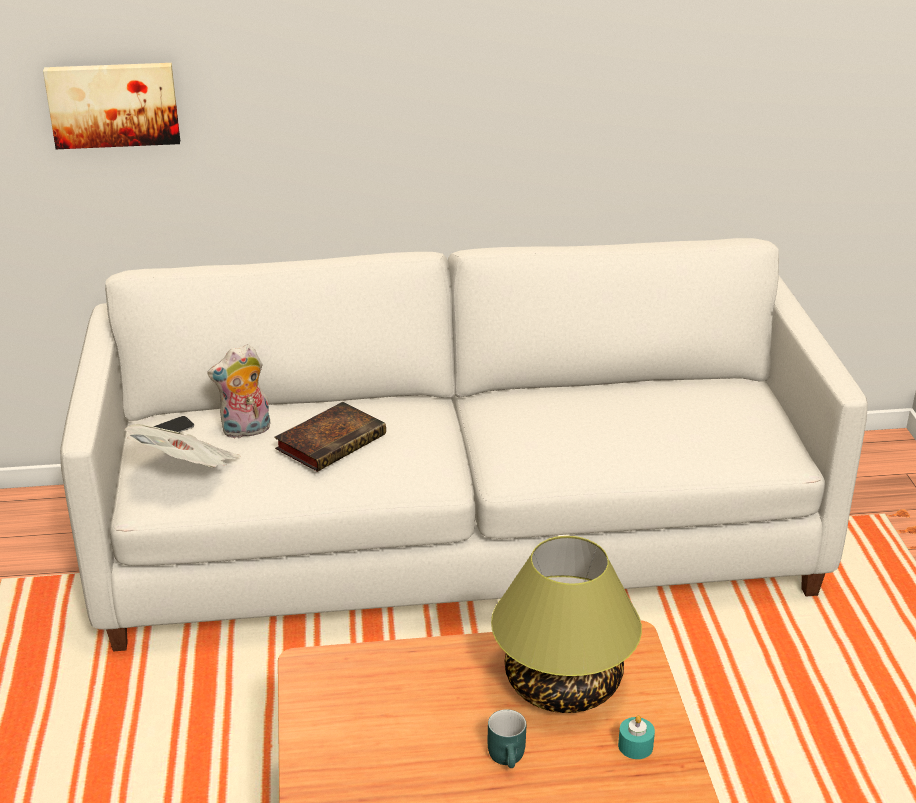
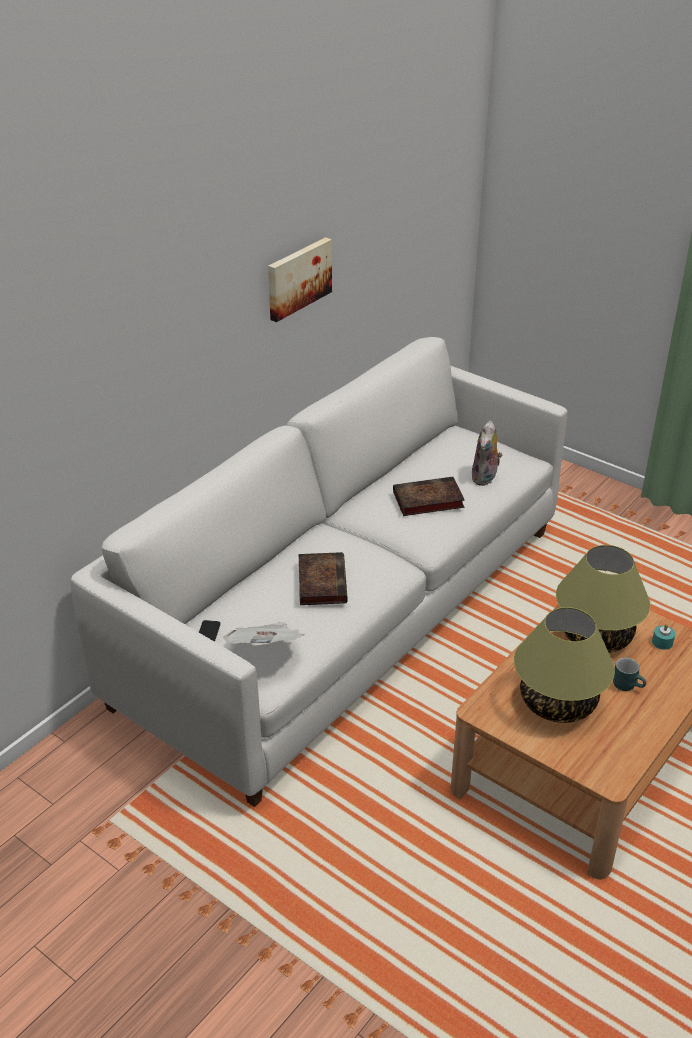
camera: 45 degrees left, 5 degrees up
(113, 104) = (63, 411): picture -> picture (298, 278)
(245, 431) = (257, 606): plush toy -> plush toy (485, 478)
(399, 717) = (558, 702): none -> table lamp
(571, 428) = (426, 500): none -> book

